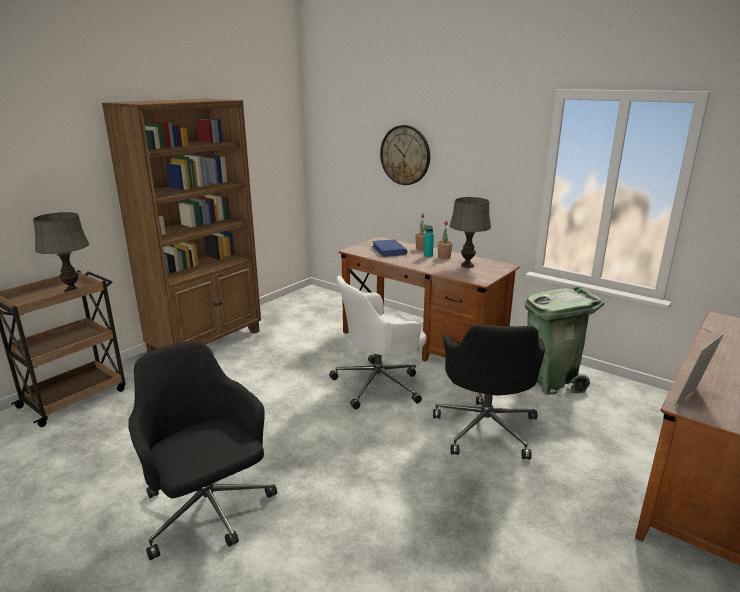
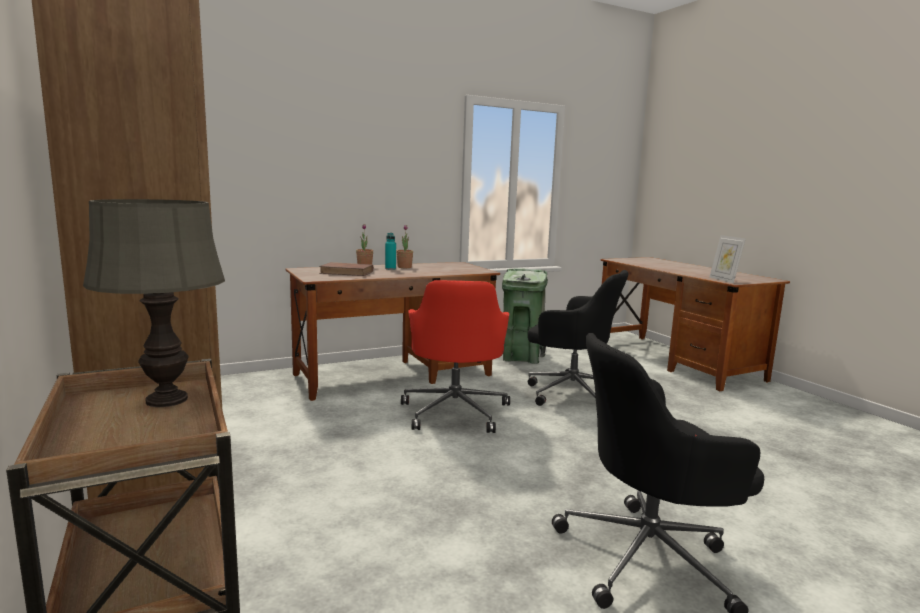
camera: 65 degrees left, 10 degrees down
(379, 384) = (455, 411): white office chair -> red office chair
(389, 250) = (347, 272): blue book -> brown book
(405, 155) = (301, 161): wall clock -> none
(467, 265) = (439, 267): grey table lamp -> none

